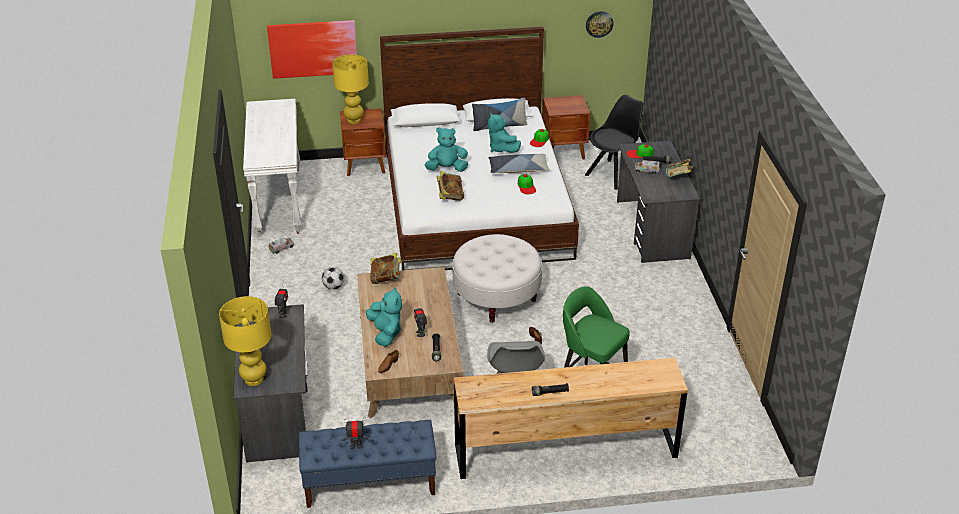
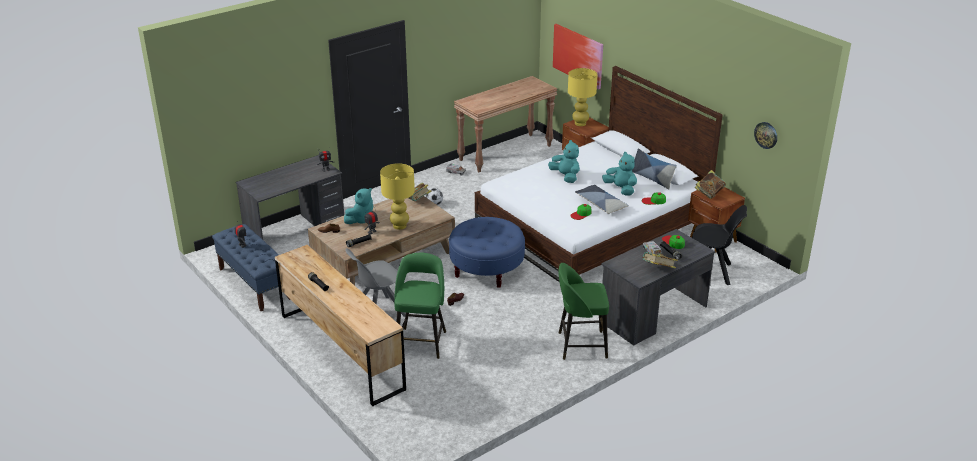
camera: 60 degrees right, 5 degrees down
(253, 379) = (257, 182): yellow table lamp -> yellow table lamp (399, 226)
(278, 201) = (505, 152): white console table -> brown console table
(450, 196) = (532, 188): book -> book (709, 193)
(497, 297) = (487, 269): white ottoman -> blue ottoman
(501, 148) = (620, 189): turquoise plush toy -> turquoise plush toy turned 105 degrees clockwise
(669, 288) = (580, 345): none -> green stool

